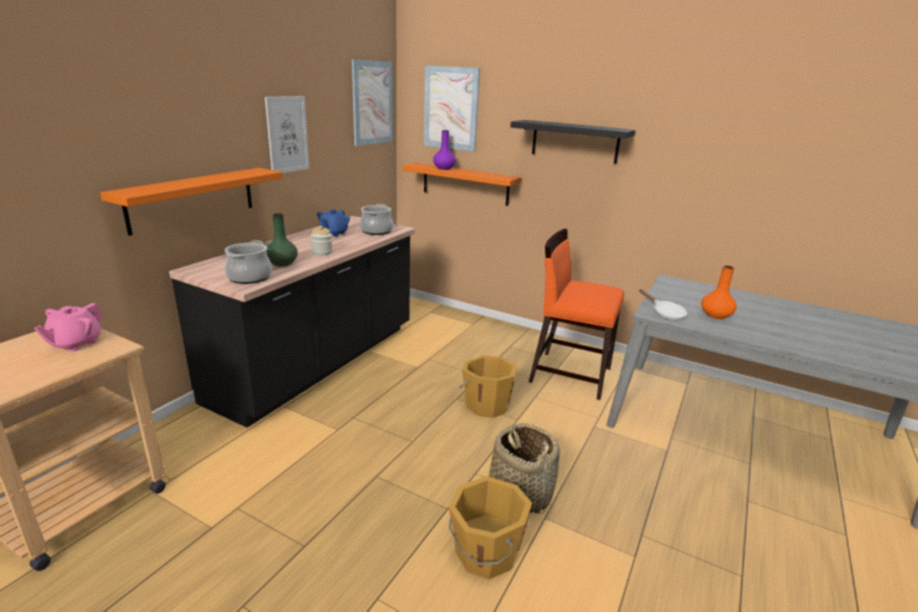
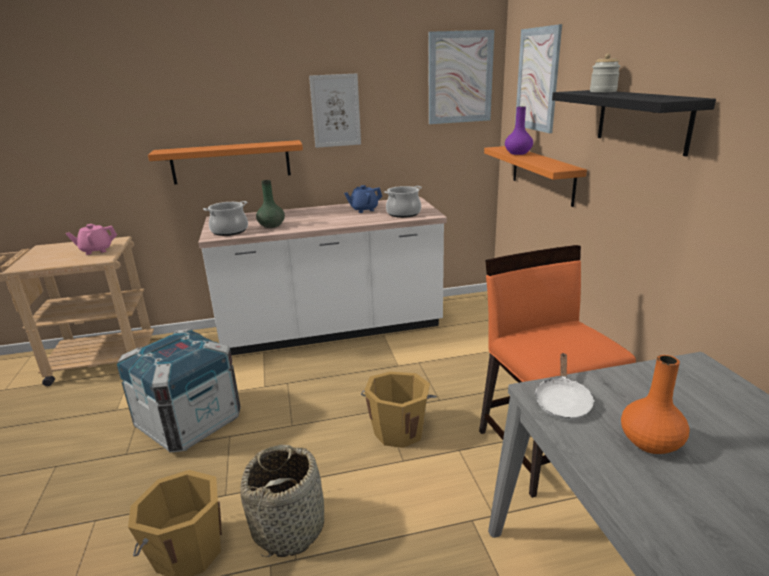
camera: 50 degrees right, 0 degrees up
(318, 363) = (332, 329): black counter -> white counter
(320, 489) = (189, 422): none -> crate
(322, 252) = (317, 223): jar -> jar (603, 91)

